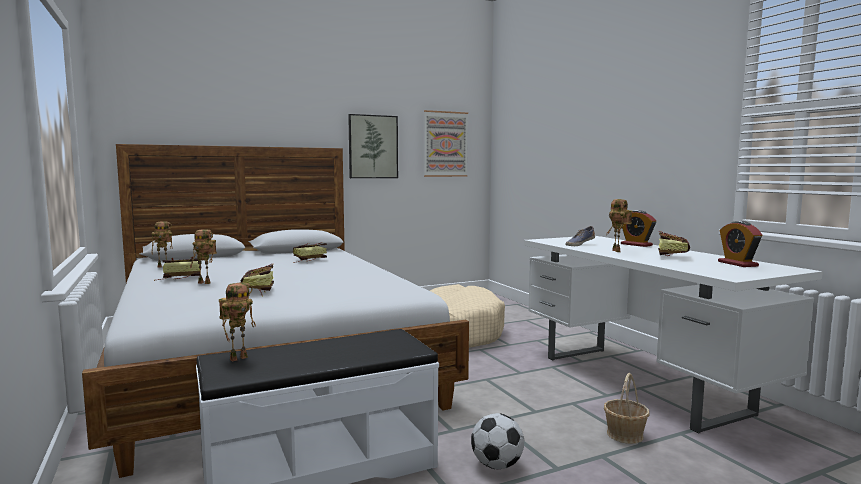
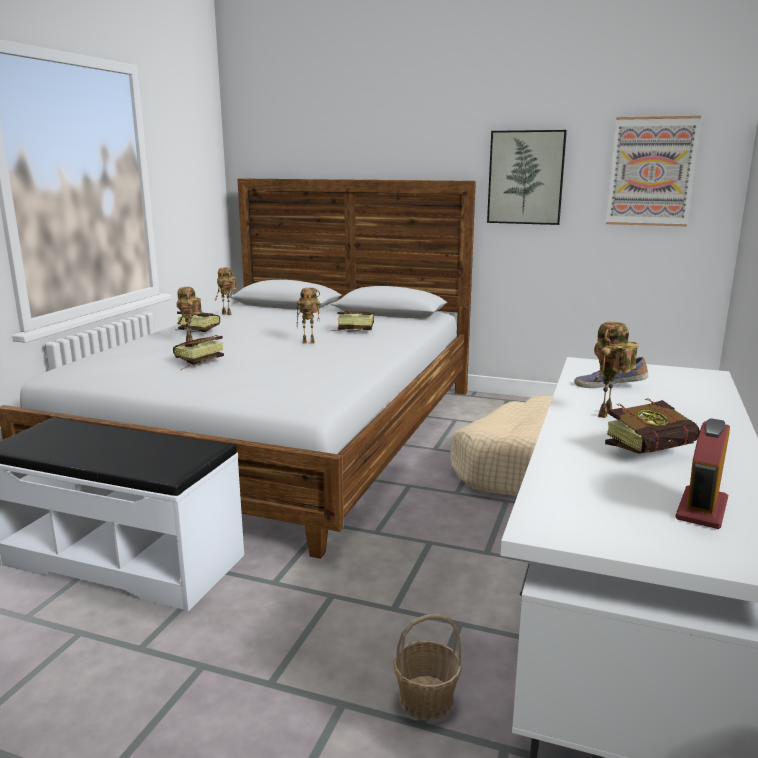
camera: 45 degrees right, 10 degrees up
(239, 358) = (60, 429): toy robot -> toy robot (309, 342)
(497, 465) = (231, 642): football -> none
(636, 244) = (708, 410): alarm clock -> none

